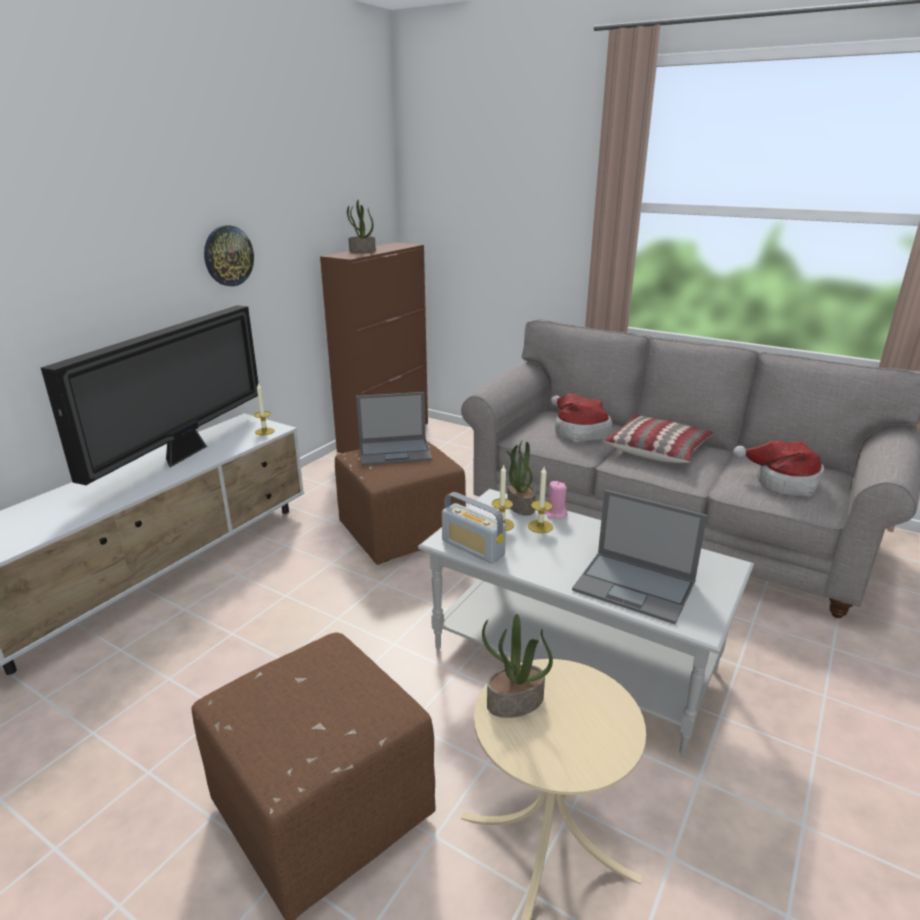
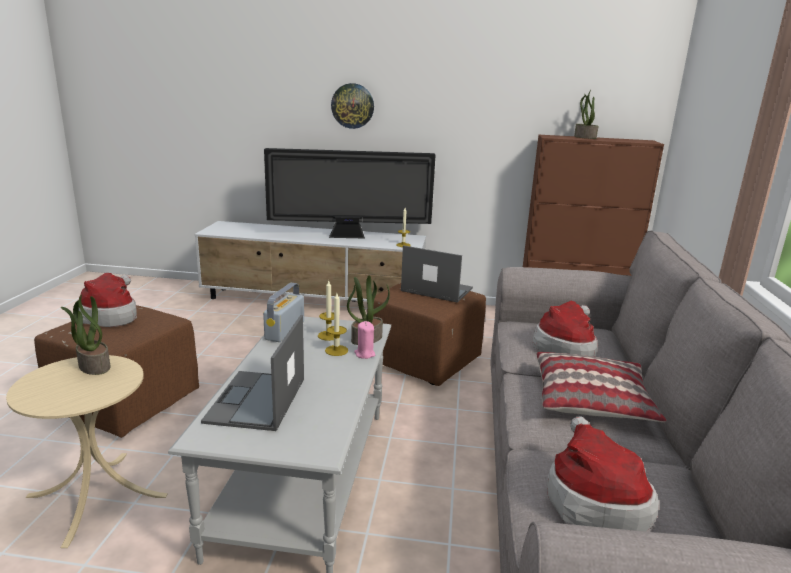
camera: 65 degrees right, 5 degrees down
(228, 256) = (444, 117): wall clock -> wall clock (352, 106)
(273, 707) = (111, 315): none -> hat
(396, 452) = (436, 289): laptop -> laptop turned 150 degrees clockwise

